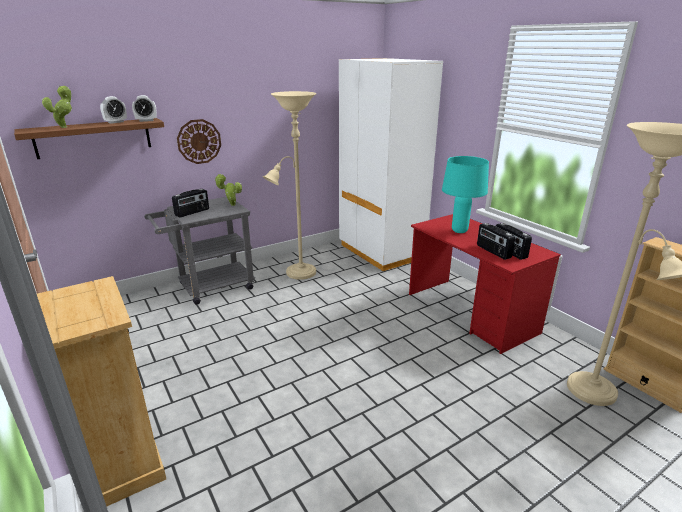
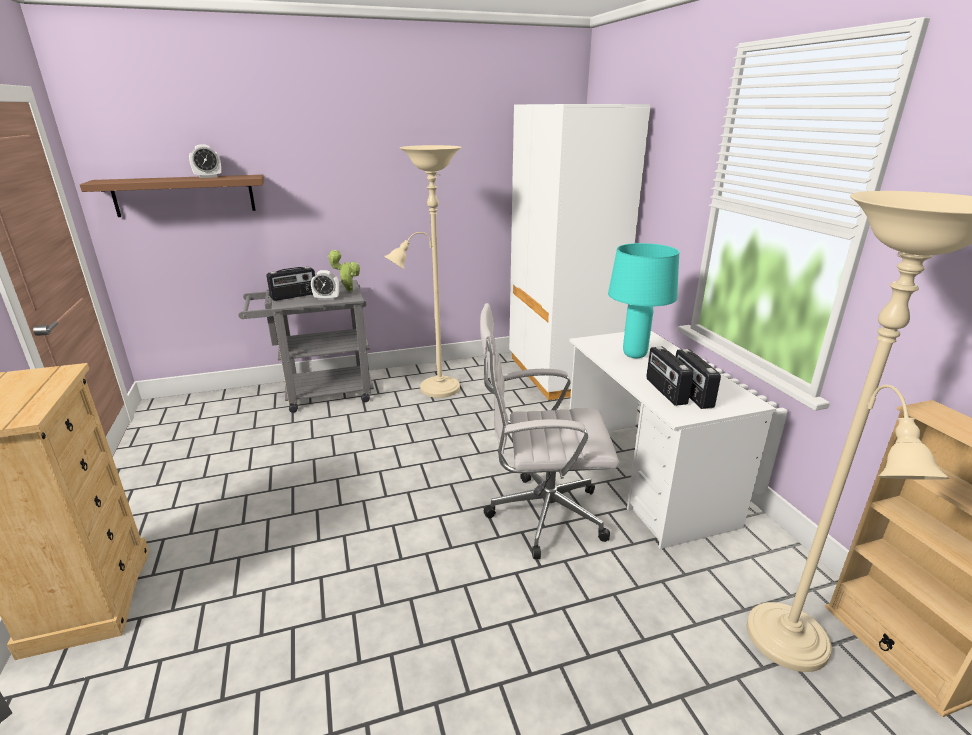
camera: 15 degrees right, 0 degrees up
(65, 127) = (145, 179): potted plant -> none
(146, 120) = (244, 176): alarm clock -> alarm clock (326, 299)
(199, 141) = (318, 207): wall clock -> none
(418, 346) = (541, 515): none -> white office chair
(470, 313) = (644, 478): red desk -> white desk

